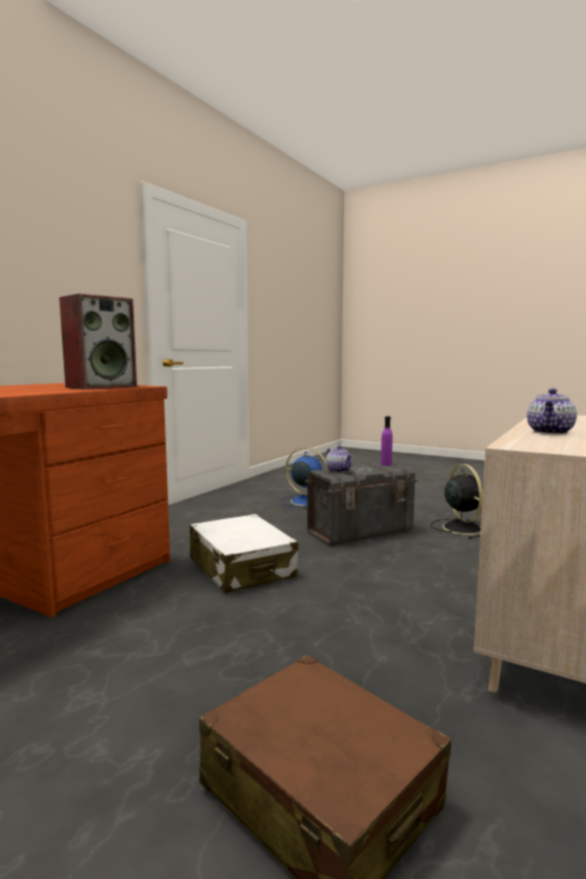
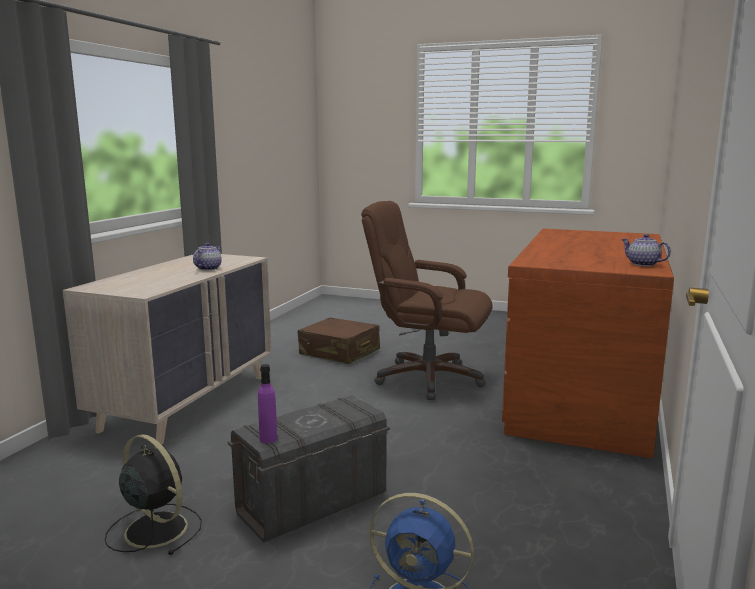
camera: 170 degrees right, 5 degrees up
(102, 387) = (550, 259): speaker -> none
(171, 653) = (427, 379): none -> brown office chair
(241, 568) = (430, 433): white suitcase -> none
(339, 470) = (341, 414): teapot -> teapot (642, 264)
(461, 528) = (154, 528): black fan -> black fan turned 150 degrees clockwise

